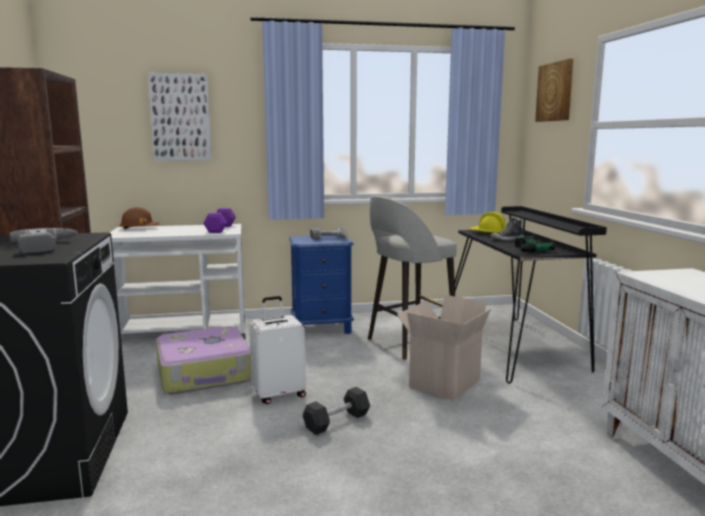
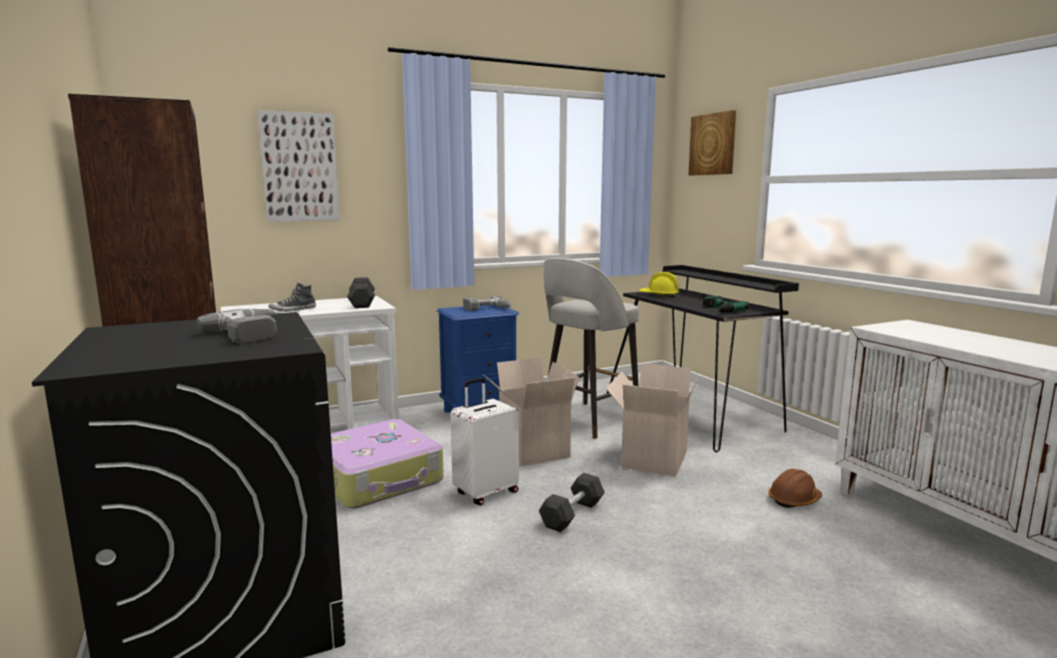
camera: 15 degrees left, 0 degrees up
(139, 228) = (254, 307): brown hard hat -> brown hard hat (794, 500)
(220, 229) = (362, 303): purple dumbbell -> black dumbbell
(341, 364) = (531, 450): none -> cardboard box
(507, 239) = (686, 301): shoe -> shoe (293, 310)

